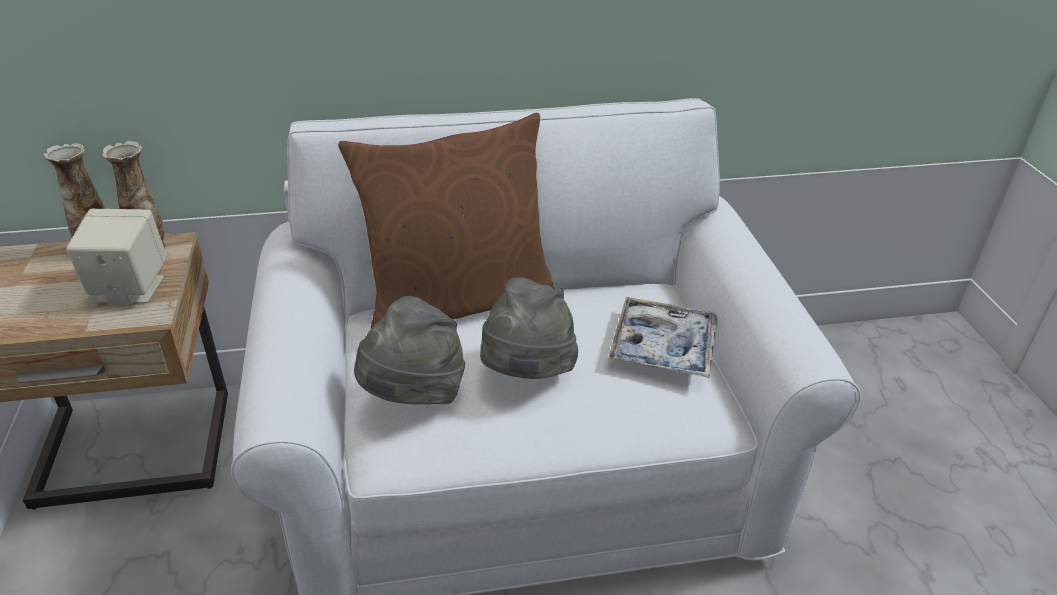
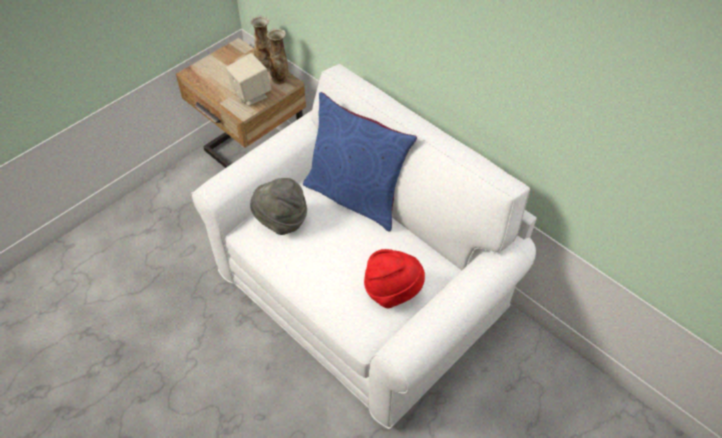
camera: 55 degrees right, 15 degrees up
(458, 302) = (356, 196): brown pillow -> blue pillow
(526, 373) = (327, 249): grey hat -> none
(663, 346) = (392, 290): tray -> red hat

